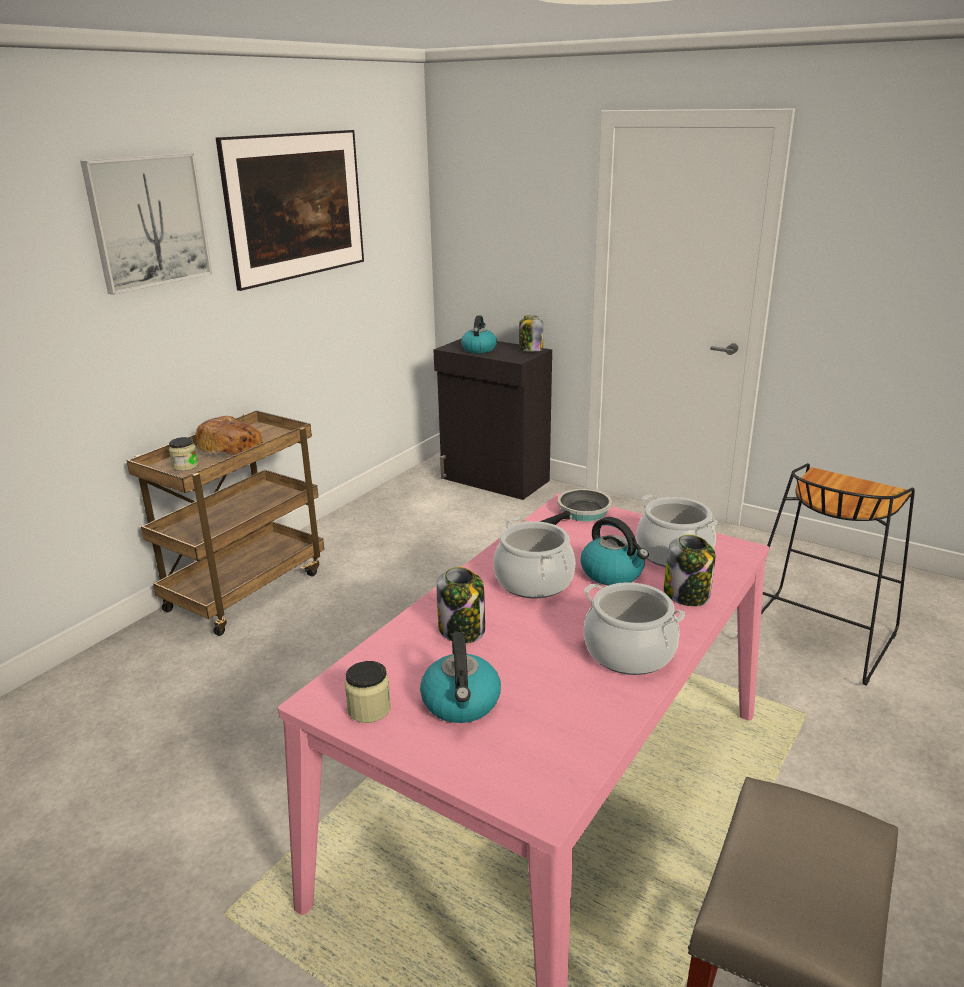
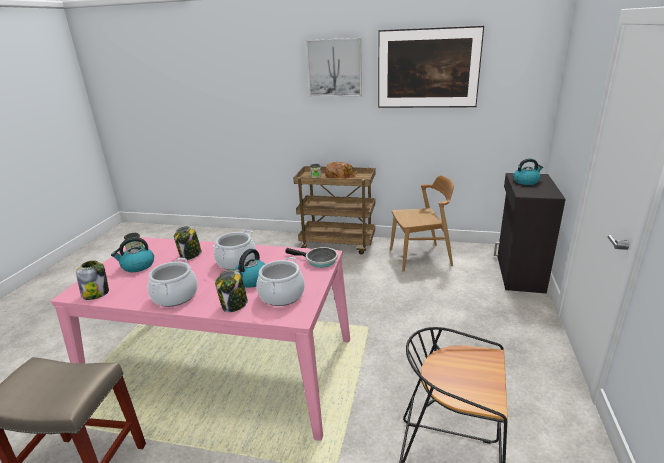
camera: 70 degrees right, 0 degrees up
(385, 529) = (420, 257): none -> brown chair
(530, 350) = (550, 193): jar -> jar (96, 293)

